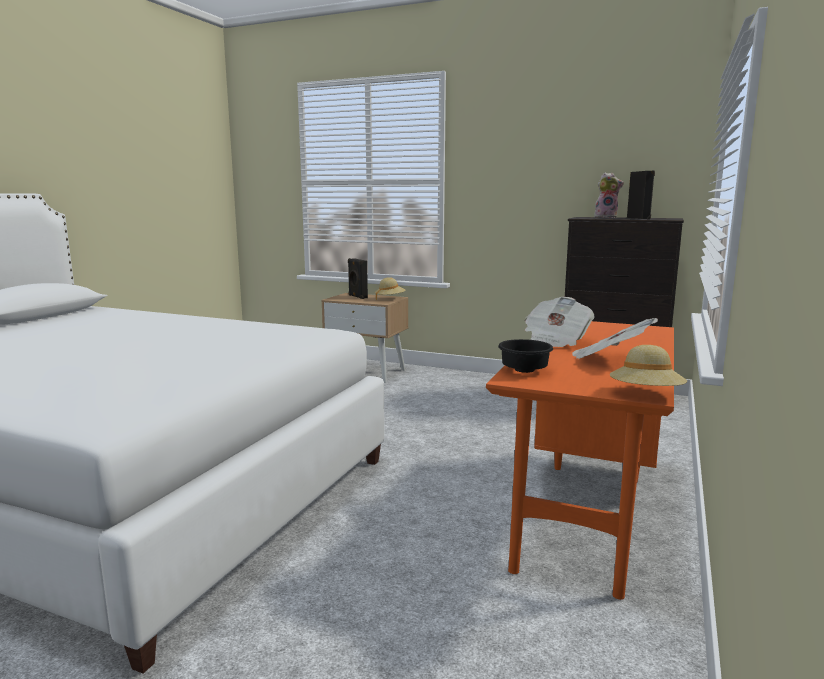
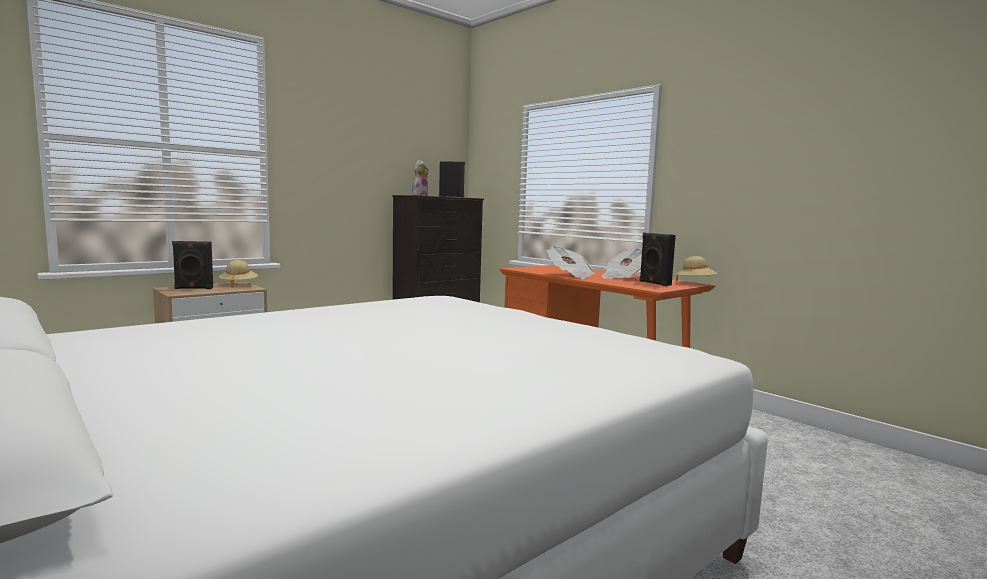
camera: 65 degrees left, 5 degrees down
(525, 371) = (638, 286): black bowl -> none
(579, 375) = (654, 283): none -> black speaker

